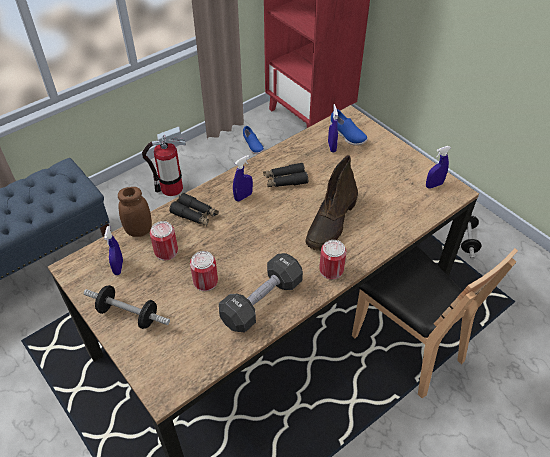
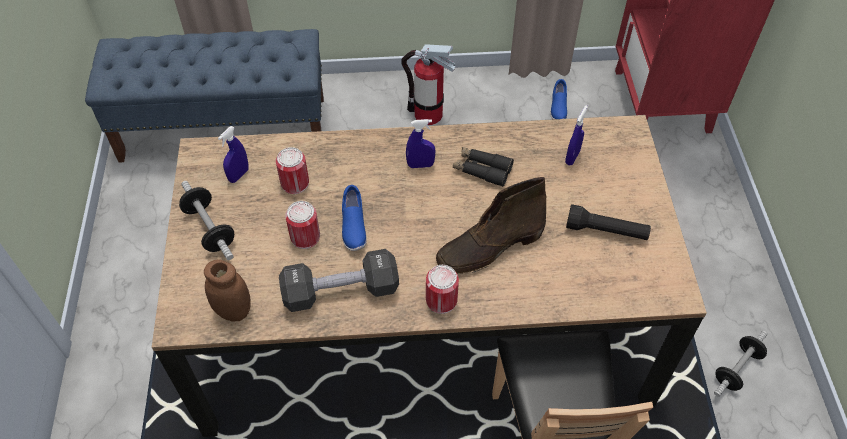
camera: 35 degrees right, 5 degrees up
(139, 230) = (287, 146): brown jar -> brown jar (233, 310)
(195, 214) = (355, 159): black binoculars -> none
(347, 136) = (603, 152): blue shoe -> blue shoe (353, 227)
(388, 178) = (606, 231): none -> black flashlight
(434, 185) = (656, 270): blue spray bottle -> none

